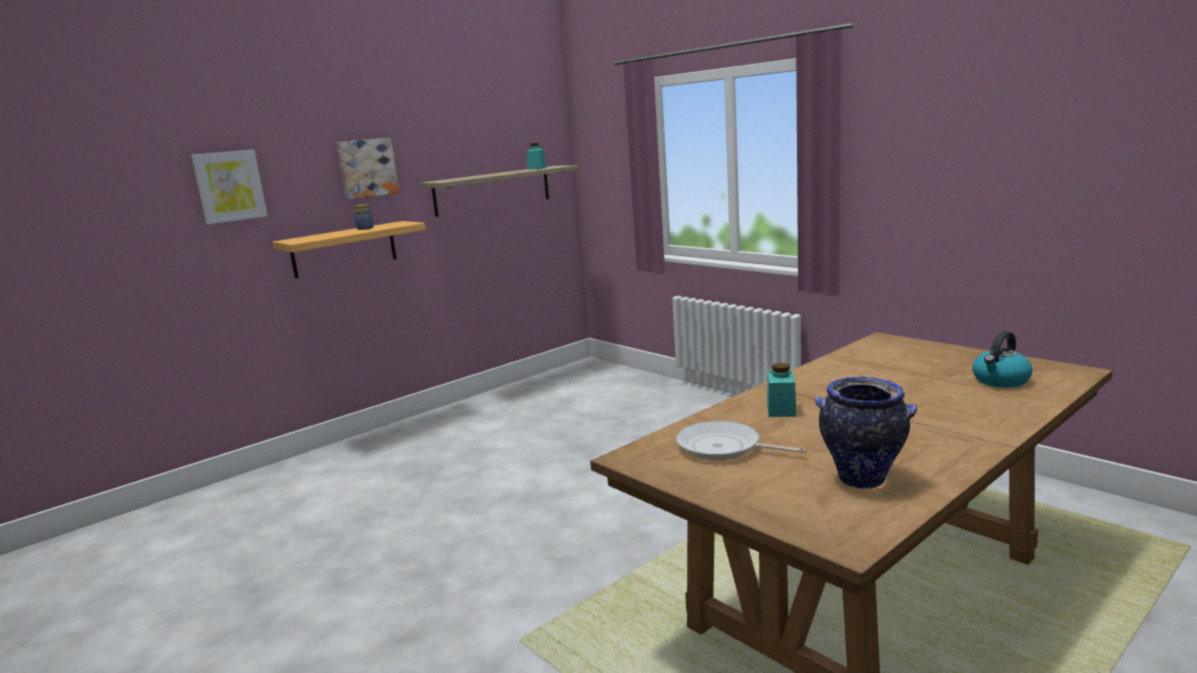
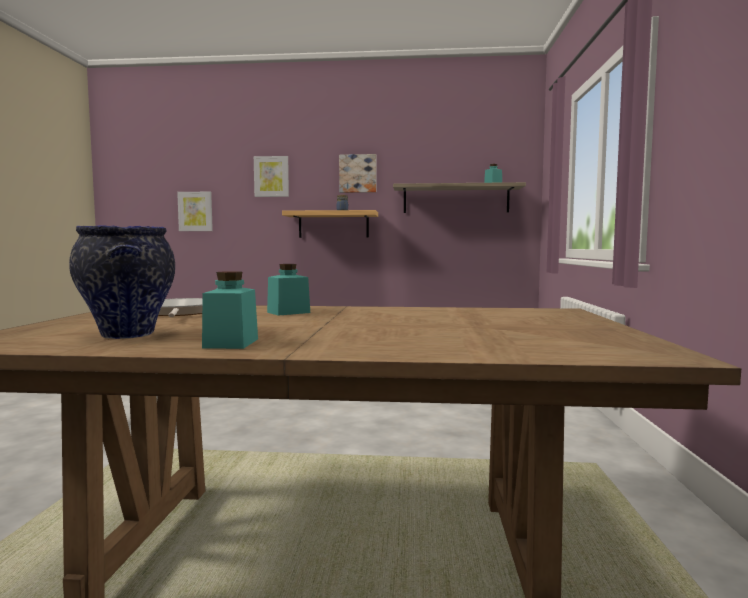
camera: 45 degrees right, 10 degrees down
(87, 267) = (195, 211): none -> picture
(941, 452) = (231, 343): none -> turquoise jar
(1000, 381) = (526, 339): kettle -> none

